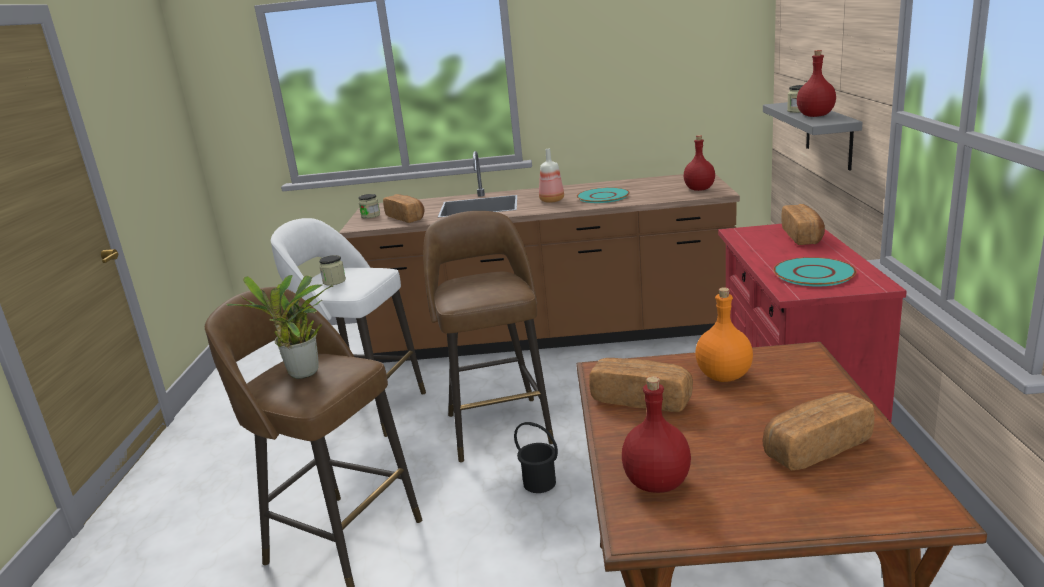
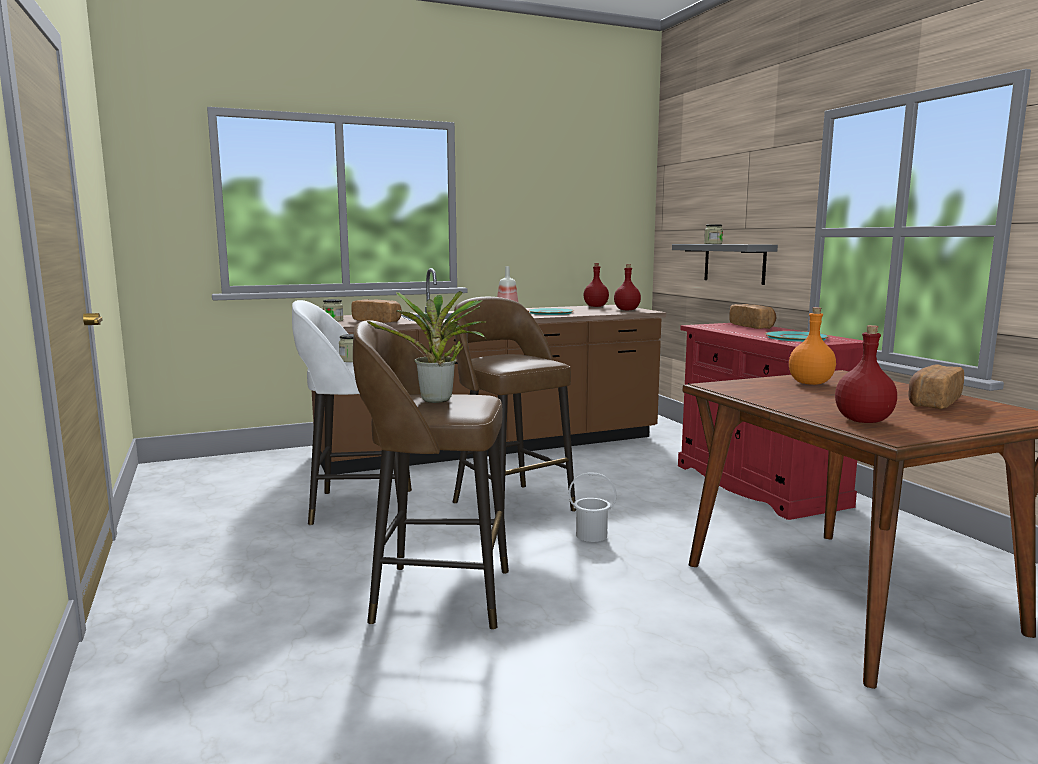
camera: 25 degrees left, 10 degrees down
(539, 482) = (591, 535): black bucket -> white bucket
(641, 399) = (773, 394): bread -> none
(814, 116) = (733, 244): red bottle -> red bottle (595, 306)

